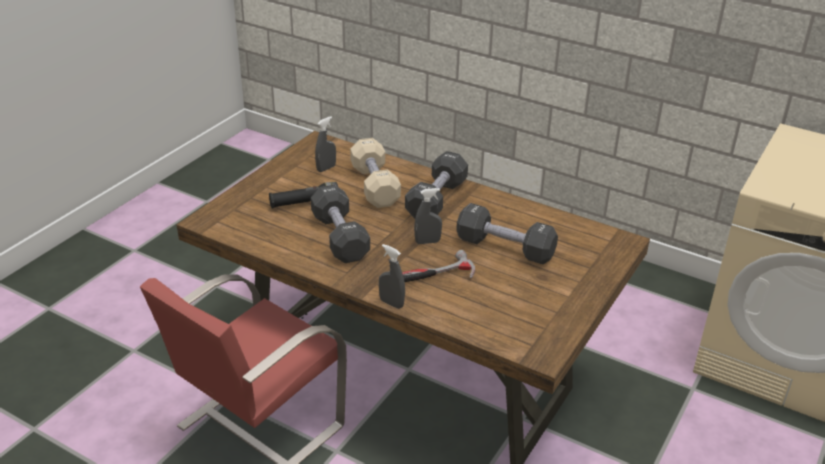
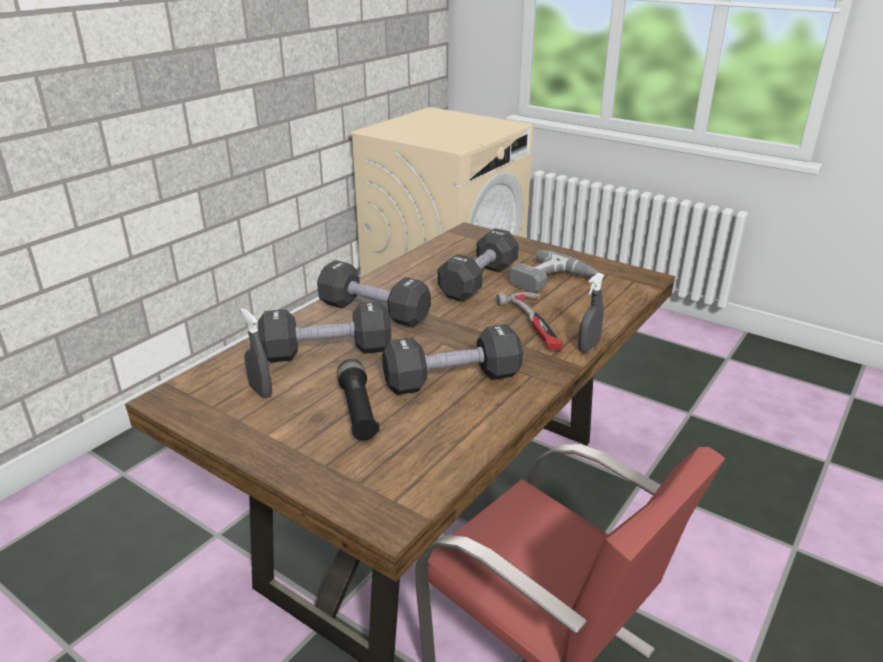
camera: 85 degrees left, 5 degrees down
(375, 186) = (327, 352): beige dumbbell -> black dumbbell
(427, 242) = (465, 321): grey spray bottle -> none
(516, 290) = (552, 281): none -> power drill

